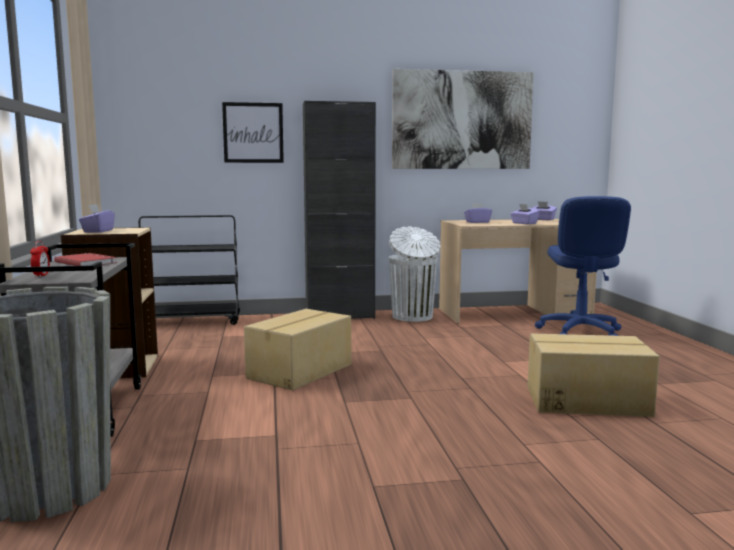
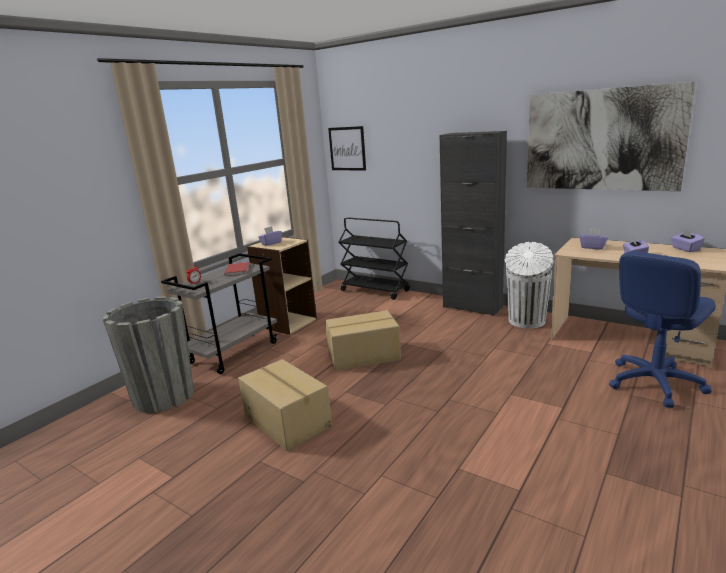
camera: 45 degrees right, 10 degrees up
(253, 133) = (418, 156): picture -> picture (347, 148)
(586, 401) = (498, 460): cardboard box -> cardboard box (288, 420)

